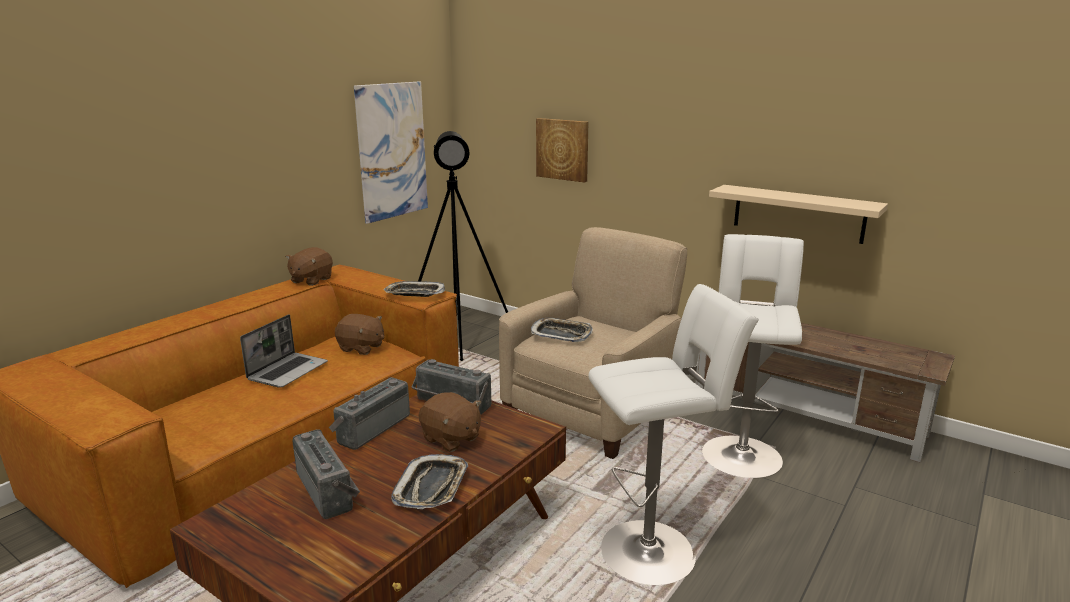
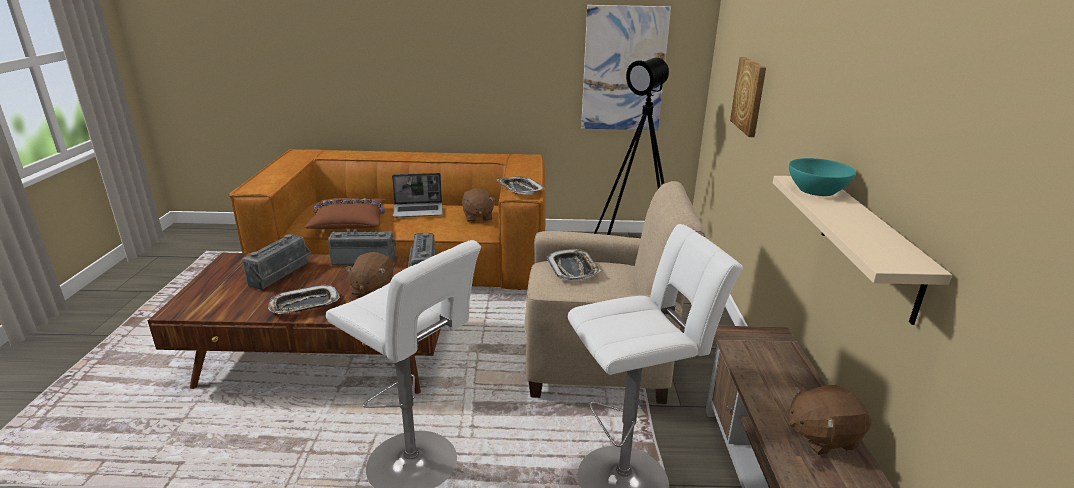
camera: 55 degrees right, 5 degrees up
(234, 417) = (349, 221): none -> brown pillow
(311, 280) = (500, 158): brown plush toy -> brown plush toy (821, 436)
(747, 190) = (817, 190): none -> turquoise bowl

